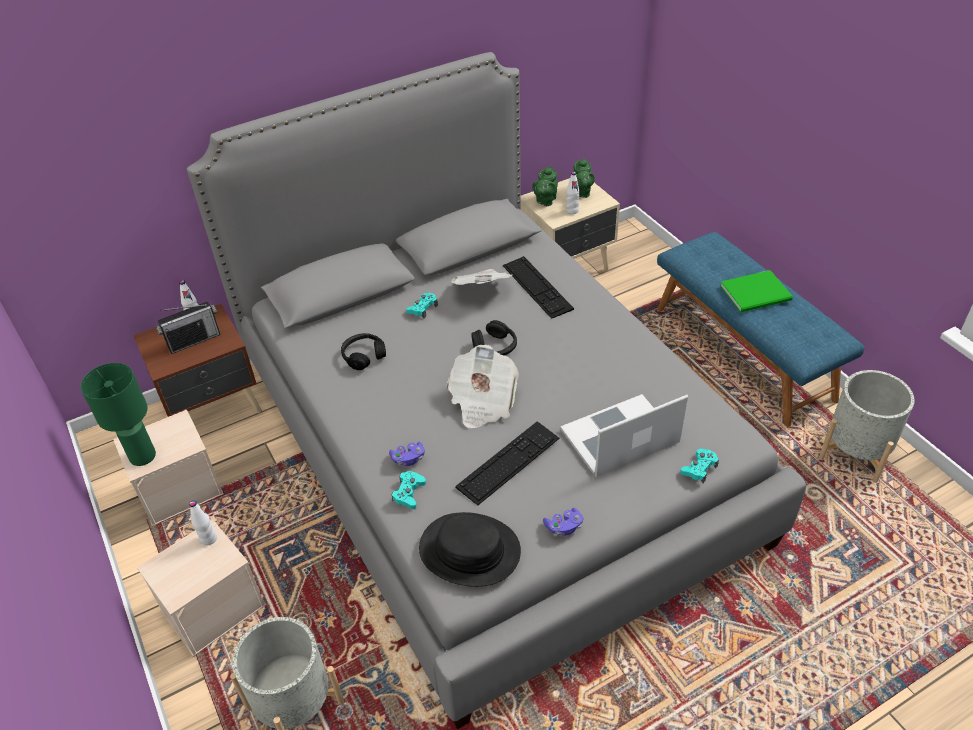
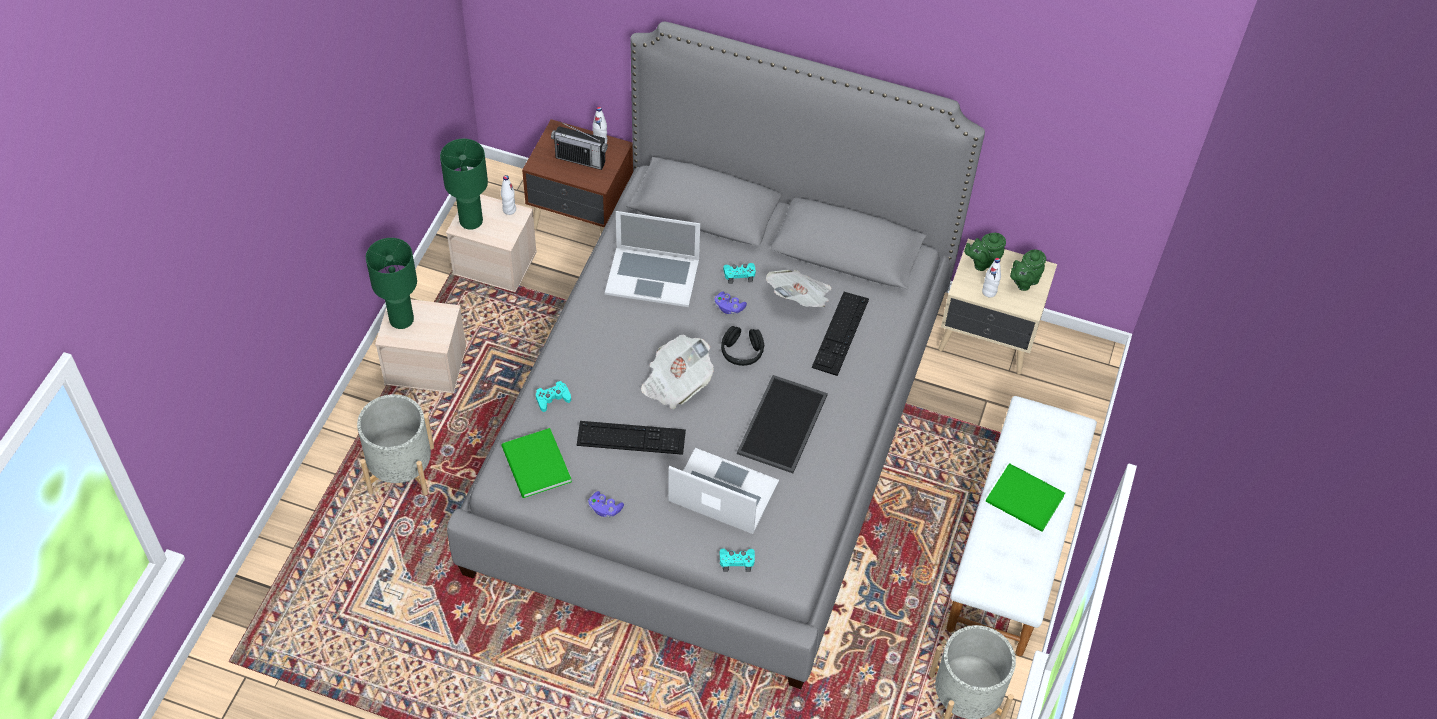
camera: 45 degrees right, 10 degrees up
(172, 573) = (402, 319): none -> green table lamp
(208, 539) = (443, 316): white bottle -> white bottle (509, 210)
(363, 356) = (652, 276): black headphones -> laptop
(408, 459) = (581, 376): purple game controller -> purple game controller (729, 307)
(469, 550) = (535, 466): black hat -> green book
(589, 363) = (783, 425): none -> tray
(743, 352) = (1013, 547): blue bench -> white bench

